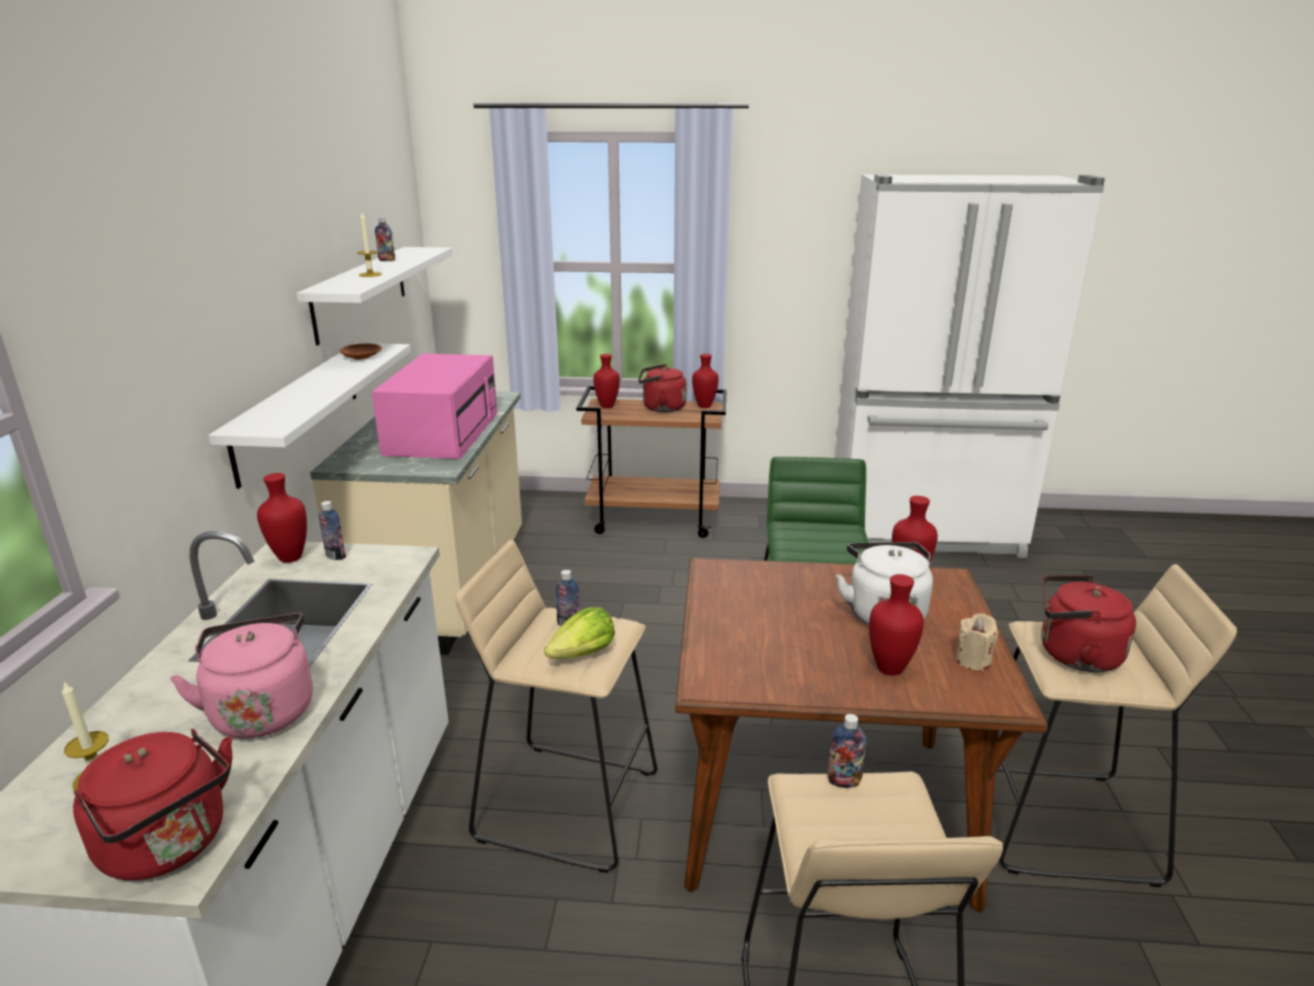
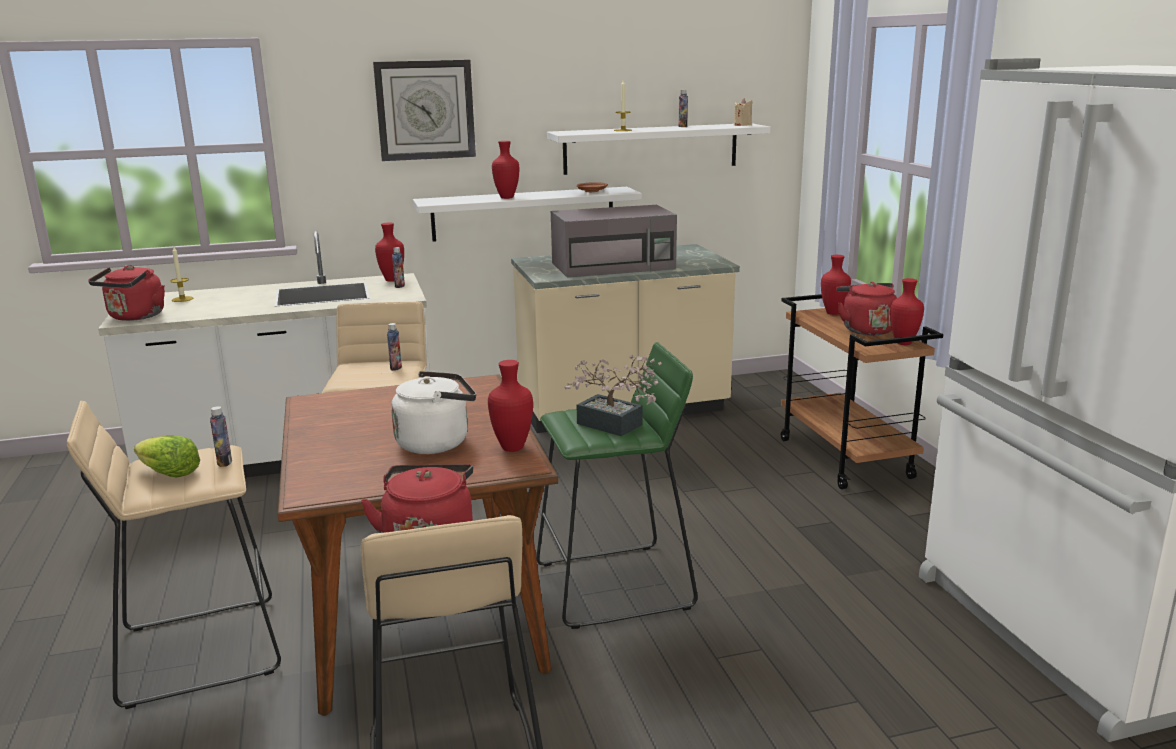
camera: 70 degrees right, 5 degrees down
(194, 290) = (425, 110): none -> wall clock
(262, 709) = (234, 307): pink kettle -> none
(443, 432) = (614, 266): pink microwave -> grey microwave
(583, 654) = (359, 377): lettuce -> lettuce (168, 473)
(831, 535) = (615, 426): none -> potted plant
(888, 668) = (344, 449): red vase -> red vase (507, 197)
(973, 660) = (368, 479): beige candle -> beige candle (742, 125)

